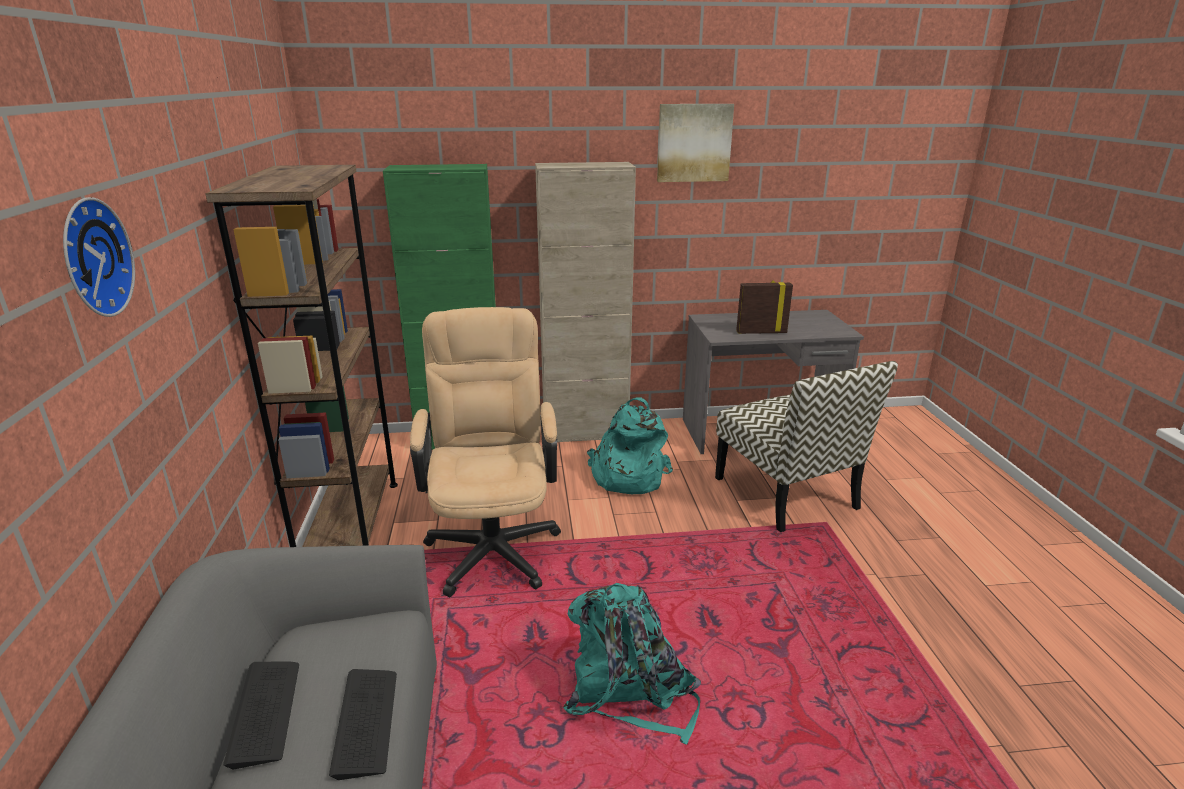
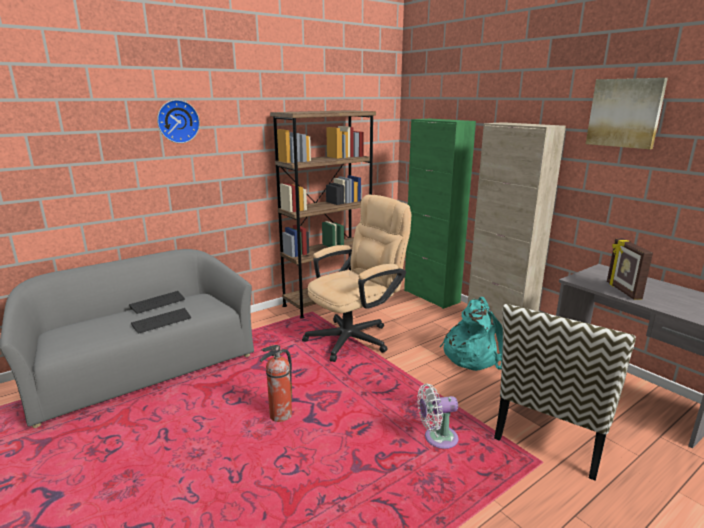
camera: 60 degrees right, 5 degrees down
(630, 690) = (279, 416): turquoise backpack -> fire extinguisher
(759, 569) = (437, 438): none -> white fan
(761, 332) = (622, 290): picture frame -> picture frame turned 150 degrees counterclockwise

